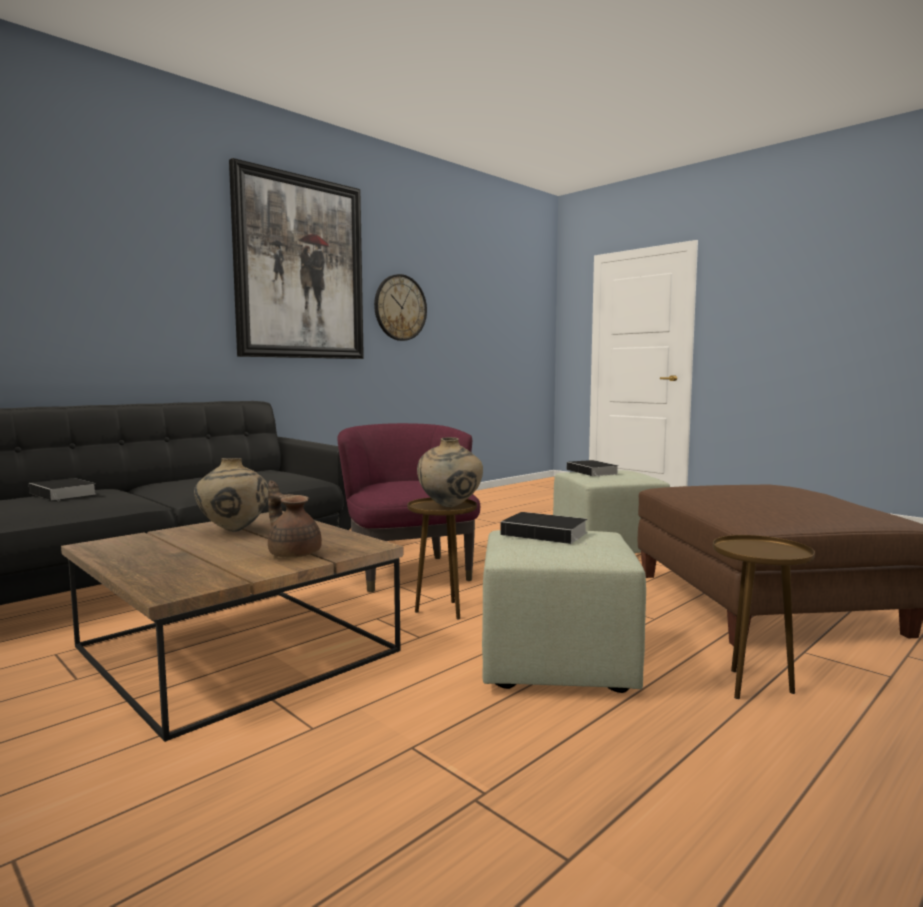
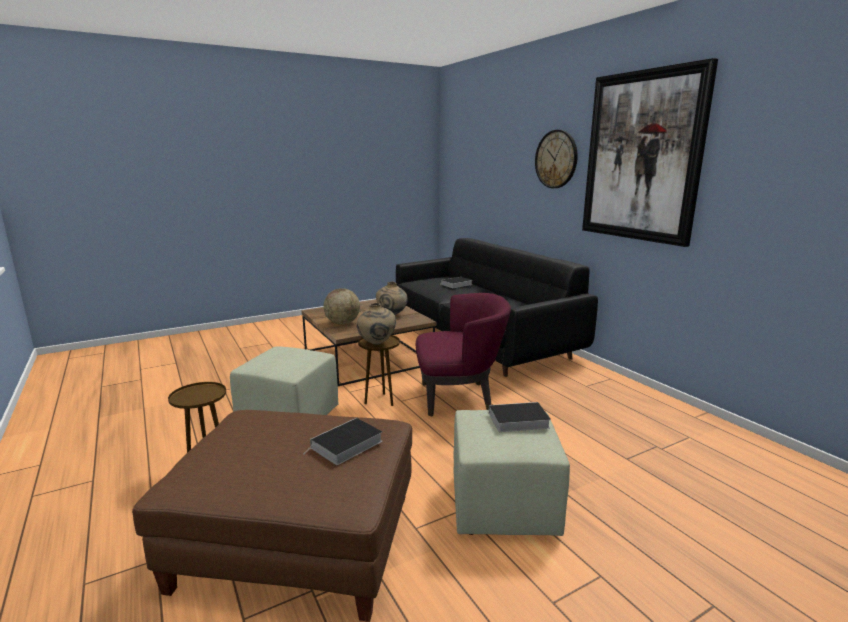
camera: 105 degrees right, 10 degrees up
(293, 553) = (342, 323): brown teapot -> globe
(400, 307) = (758, 191): wall clock -> wall clock (556, 159)
(547, 533) = (298, 358): book -> book (345, 445)

